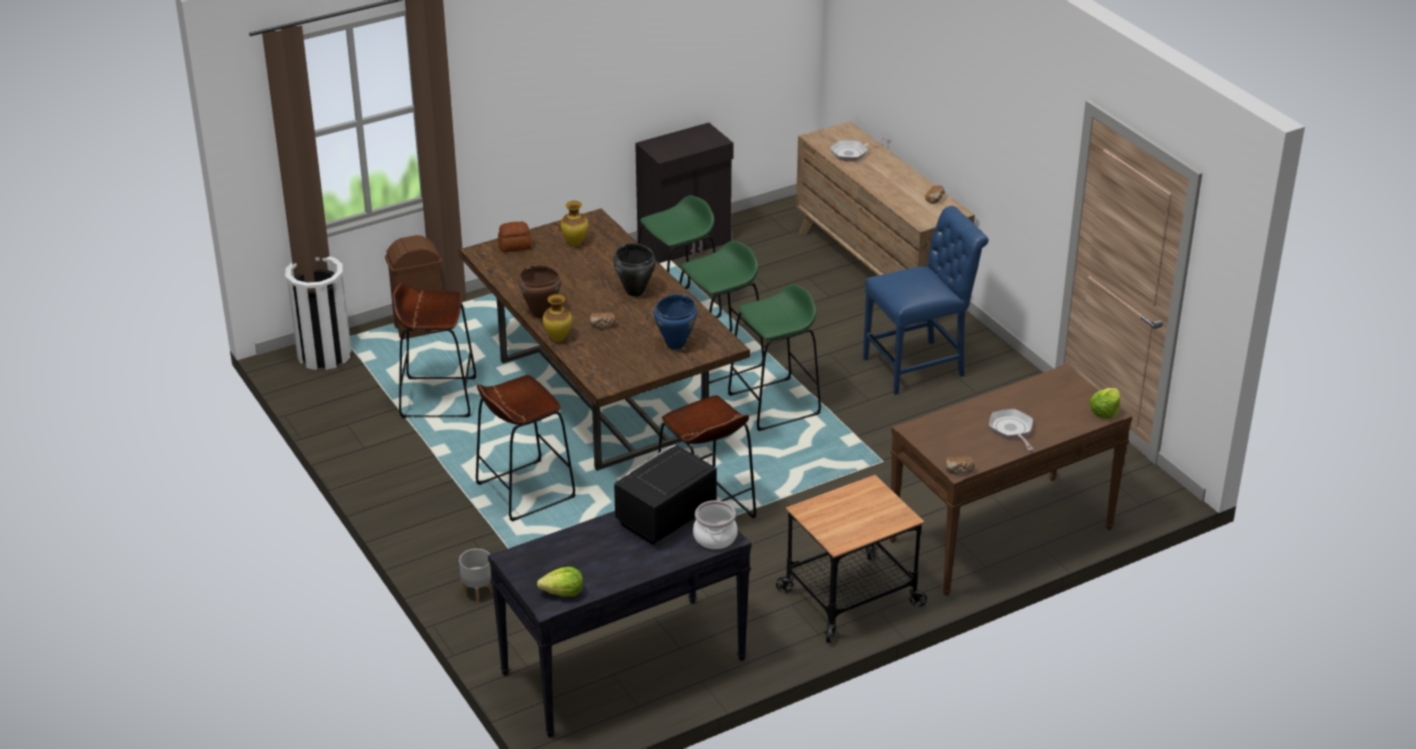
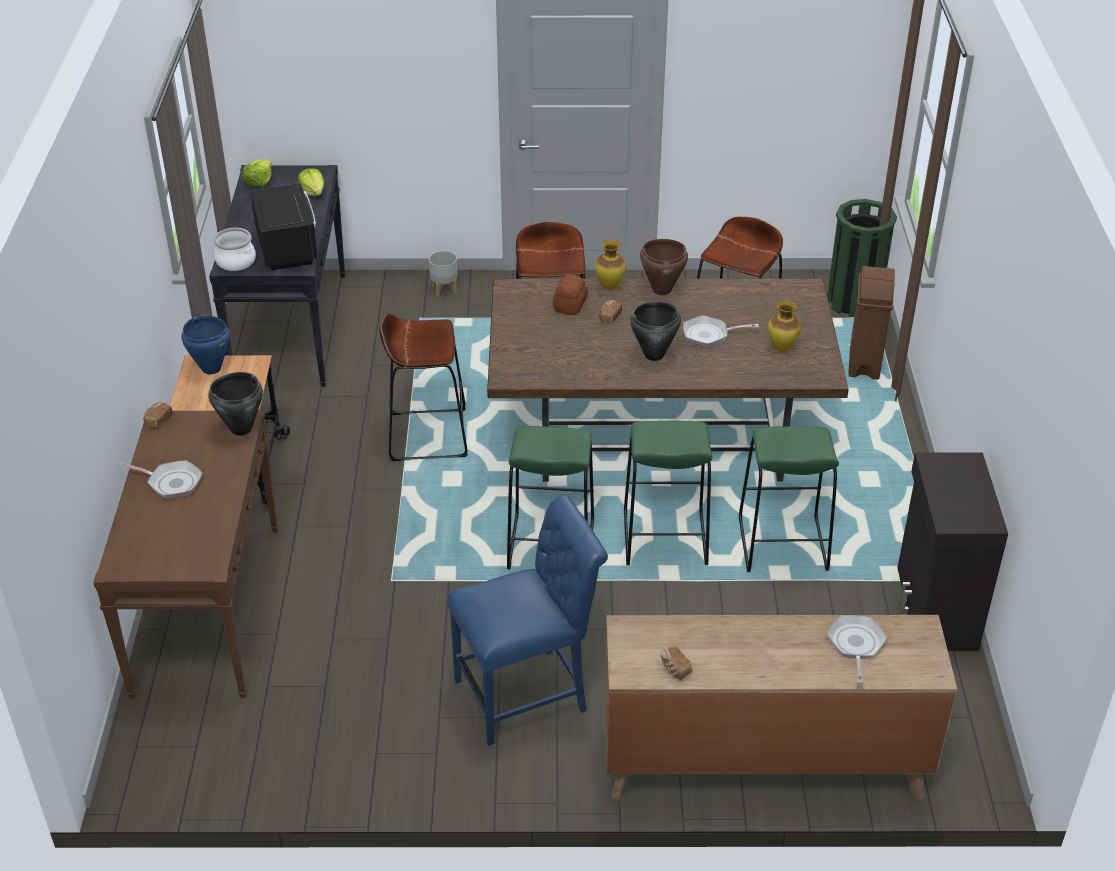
camera: 120 degrees right, 5 degrees up
(324, 354) = (854, 301): white trash can -> green trash can
(515, 246) = (803, 311): bread -> bread (569, 305)
(586, 276) = (709, 335): none -> frying pan
(676, 344) = (537, 348): blue cooking pot -> blue cooking pot (211, 369)
(919, 366) = (528, 694): blue chair -> blue chair turned 120 degrees counterclockwise
(924, 426) = (240, 429): none -> black cooking pot
(1104, 411) = (123, 565): lettuce -> lettuce (313, 192)

